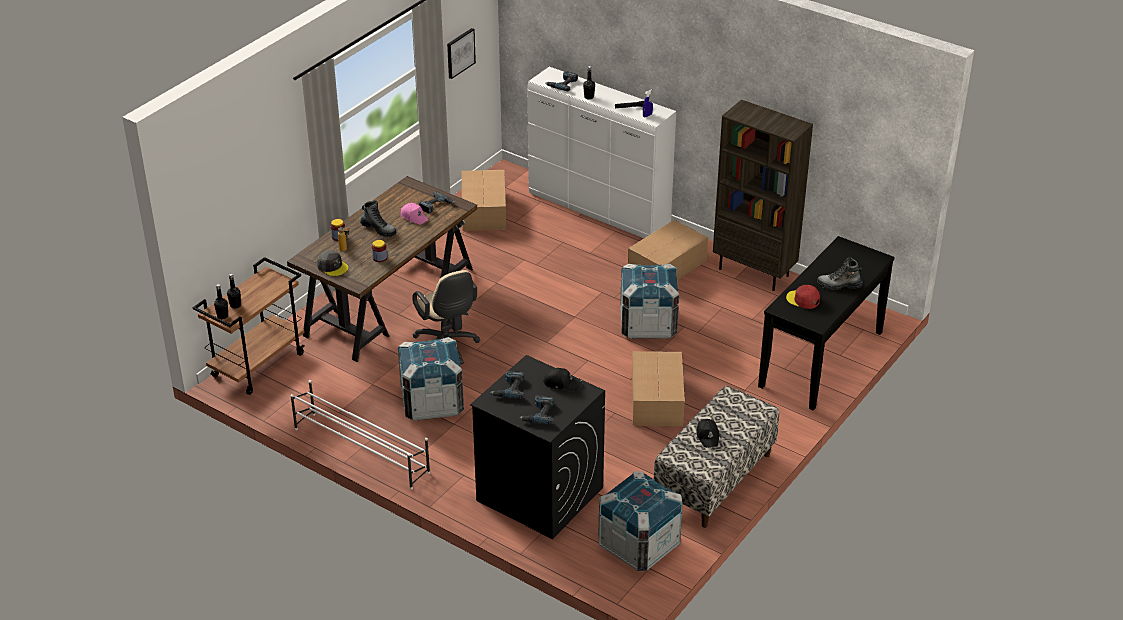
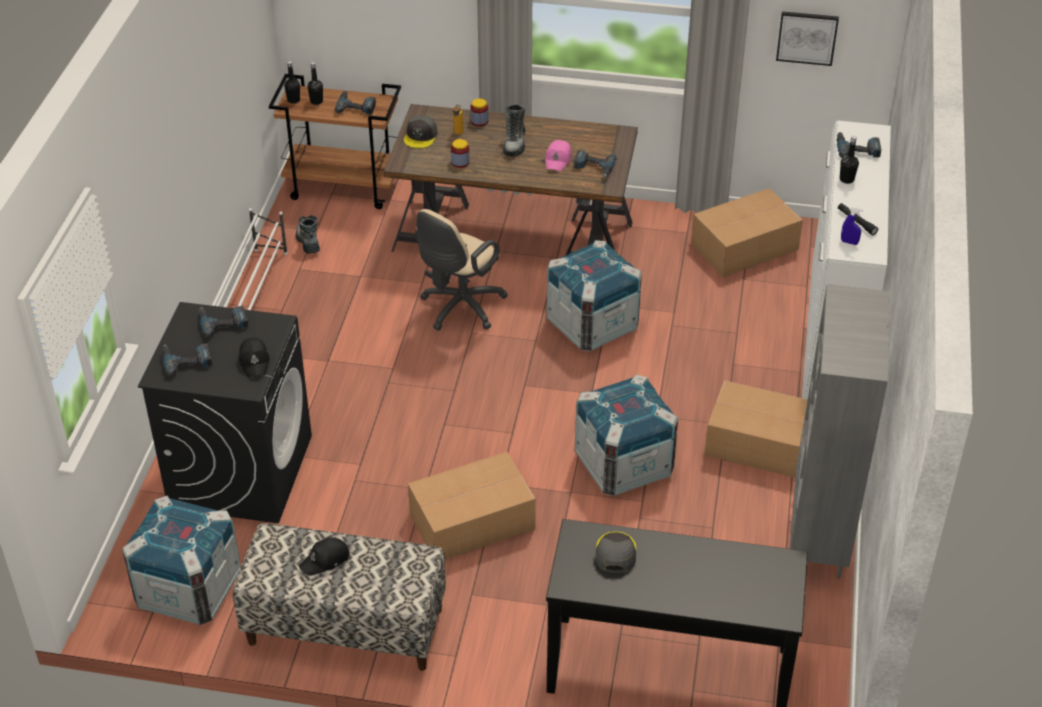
camera: 65 degrees right, 5 degrees up
(260, 288) = (356, 106): none -> power drill
(432, 402) = (355, 331): crate -> crate (592, 325)
(754, 272) = (819, 538): brown bookcase -> grey bookcase
(803, 300) = (615, 553): red cap -> grey cap
(839, 285) = (678, 585): boot -> boot (308, 241)

